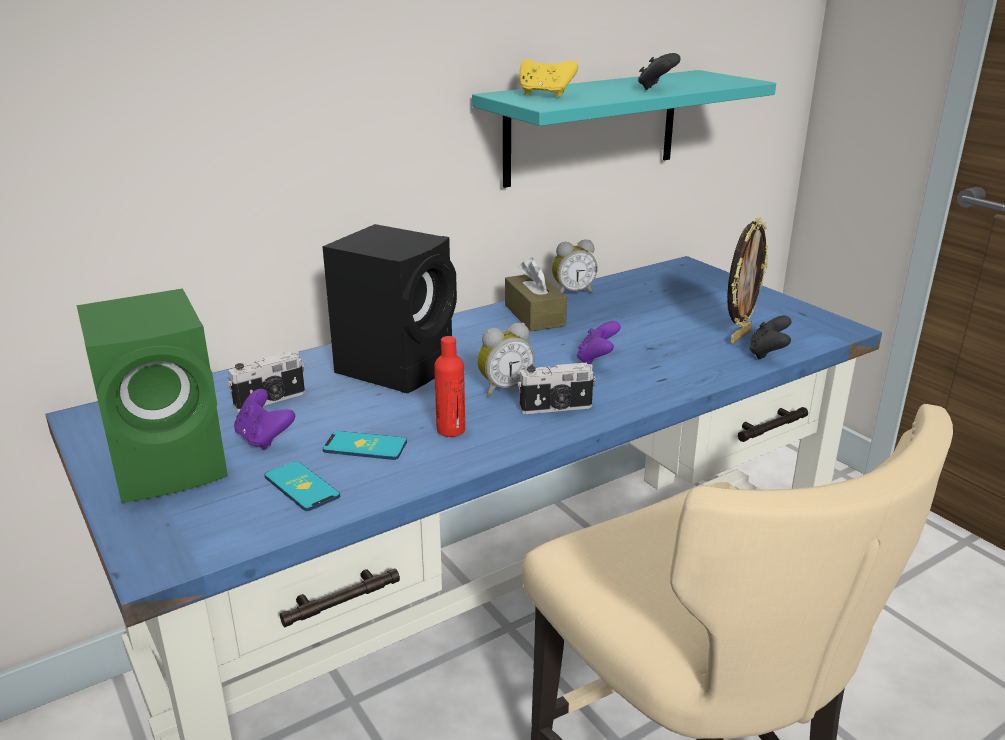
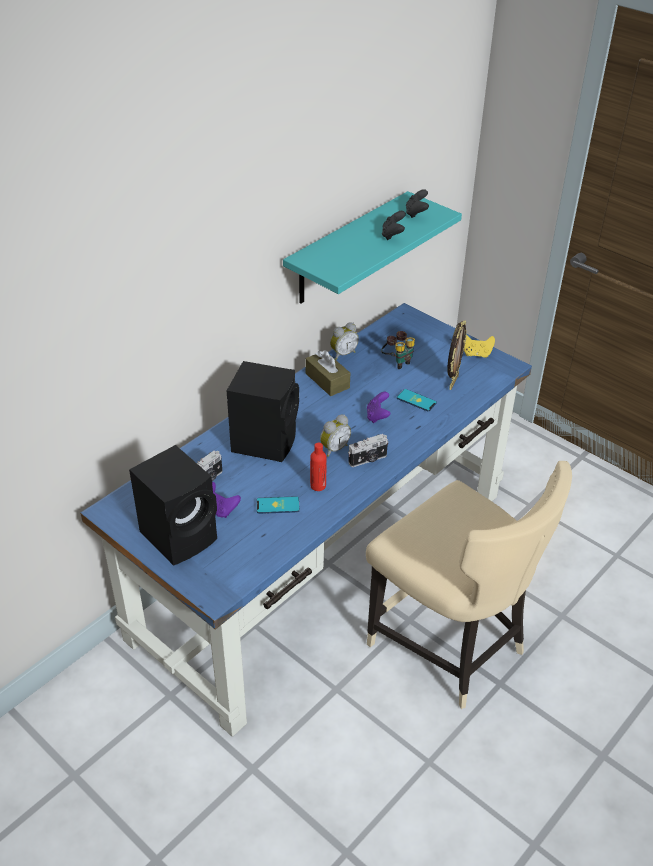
camera: 15 degrees left, 15 degrees up
(172, 463) = (181, 535): green speaker -> black speaker
(301, 487) = (259, 538): phone -> phone (416, 400)
(545, 95) = (330, 257): yellow game controller -> yellow game controller (476, 354)
(654, 307) = (397, 362): none -> binoculars
(768, 354) = (471, 395): black game controller -> black game controller (416, 213)

